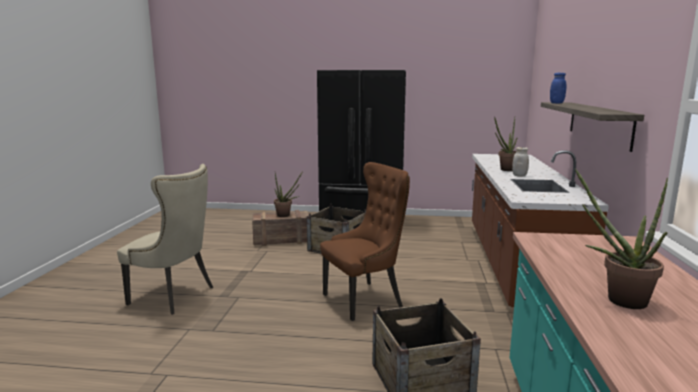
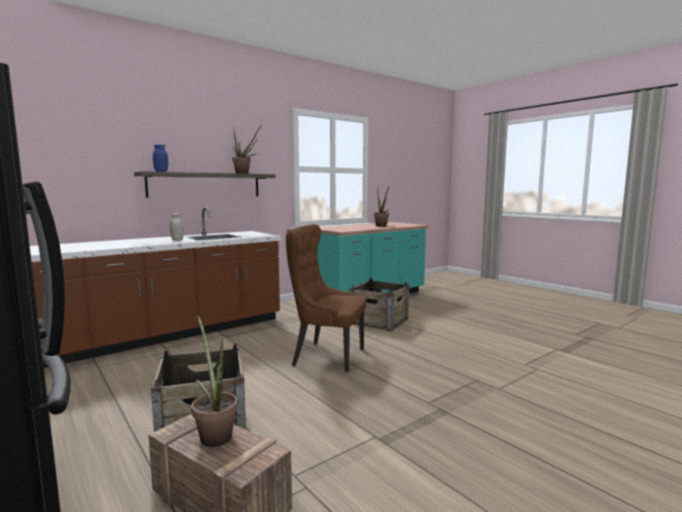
camera: 135 degrees left, 5 degrees down
(173, 296) = (508, 437): beige chair -> none
(505, 170) = (151, 243): potted plant -> potted plant (244, 173)

